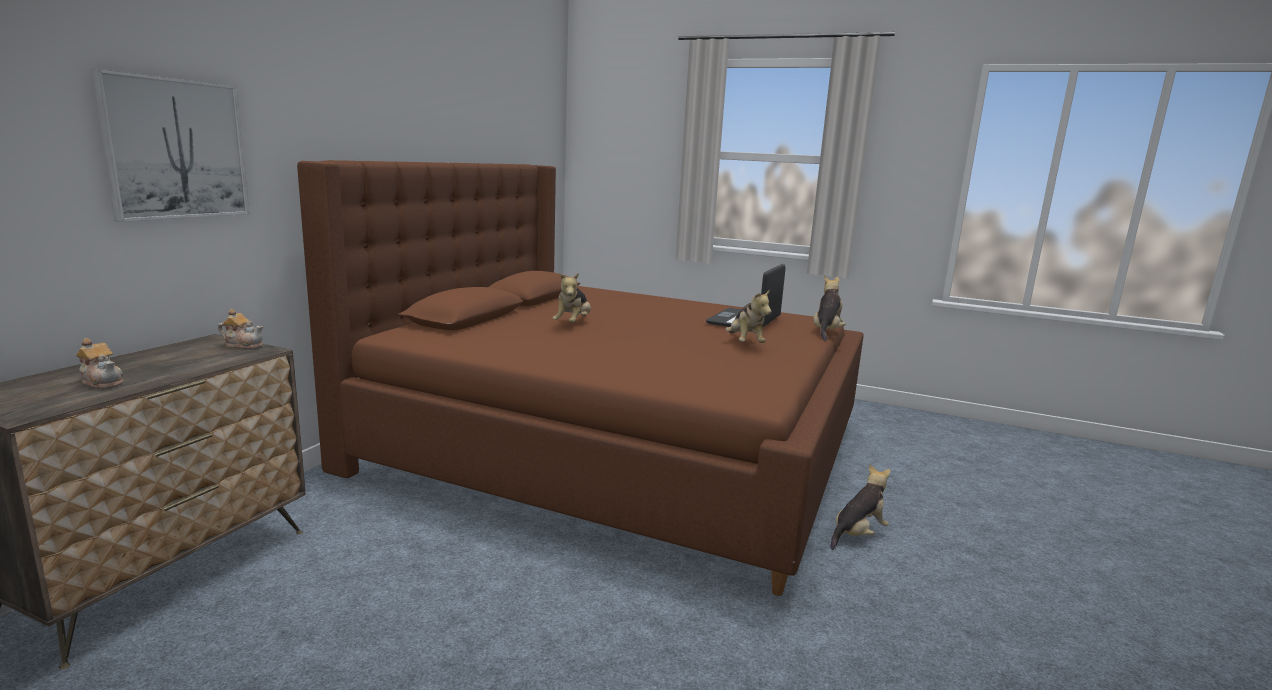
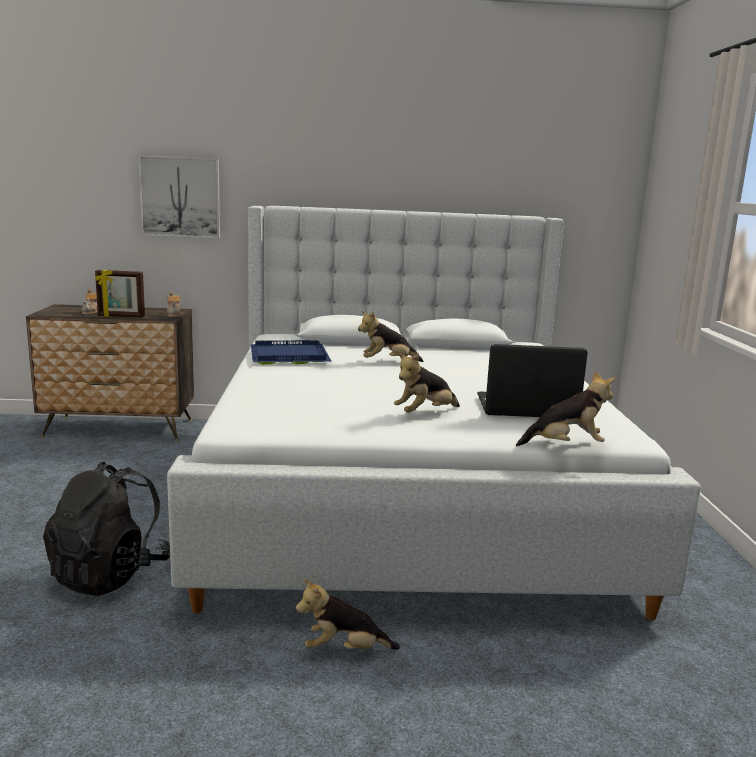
camera: 65 degrees right, 0 degrees up
(189, 370) = (121, 316): none -> picture frame
(505, 345) = (288, 356): none -> blue tray
(616, 446) = (408, 497): brown bed -> white bed
(677, 640) = (110, 574): none -> black backpack
(857, 534) = (344, 650): plush toy -> plush toy turned 150 degrees clockwise

